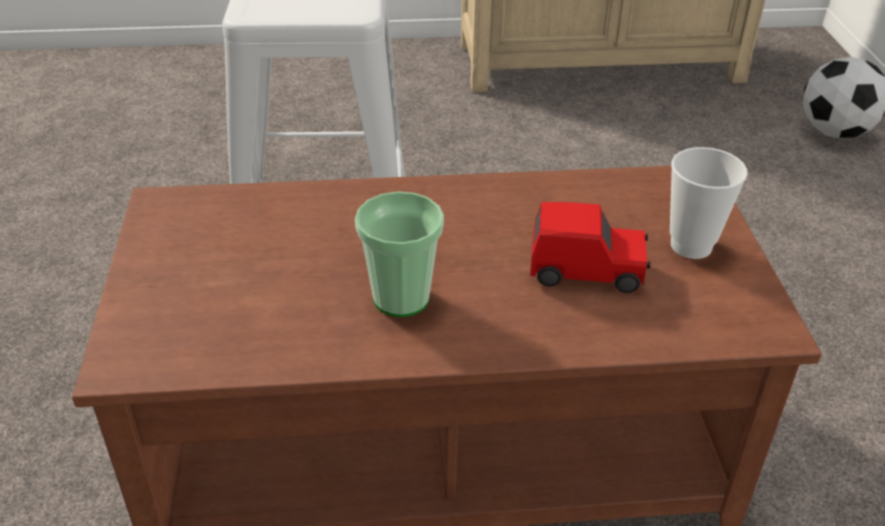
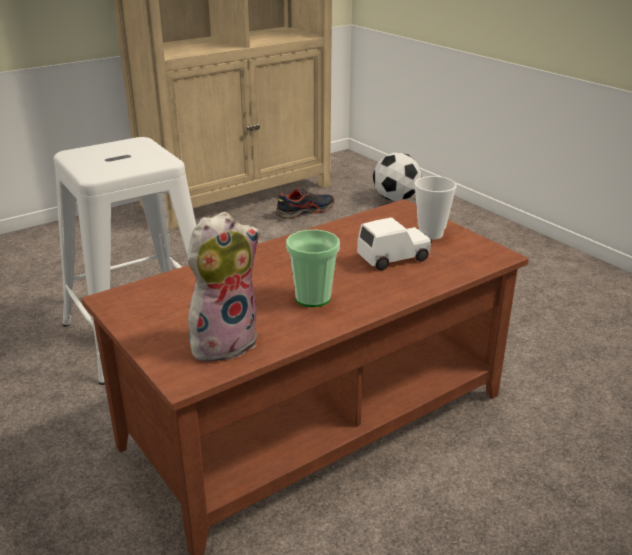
camera: 30 degrees left, 10 degrees down
(221, 324) = (224, 341): none -> plush toy
(586, 271) = (394, 258): red toy car -> white toy car
(674, 115) = (305, 211): none -> shoe

